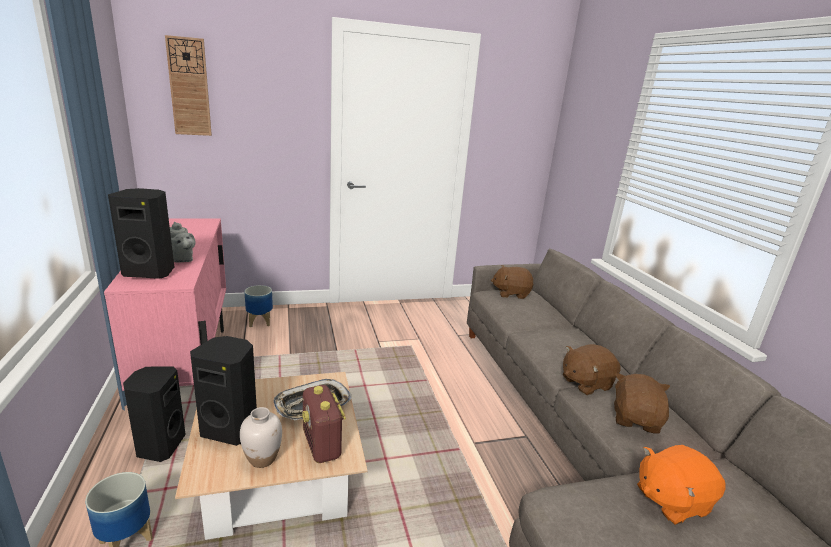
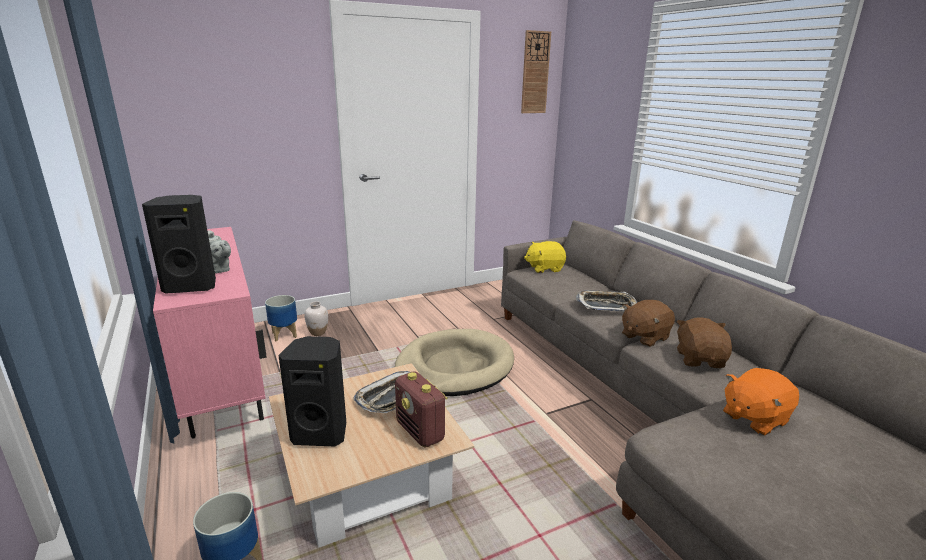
camera: 10 degrees left, 0 degrees up
(159, 446) = (228, 471): black speaker -> none
(189, 87) = (179, 84): wall clock -> wall clock (535, 73)
(262, 458) = (367, 453): white vase -> white vase (318, 332)
(401, 378) = (454, 367): none -> beige dog bed
(511, 293) = (544, 268): brown plush toy -> yellow plush toy
(557, 342) = (606, 305): none -> tray

